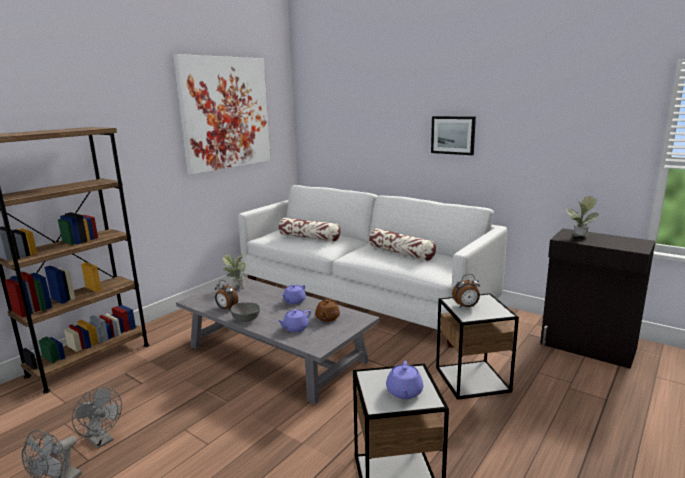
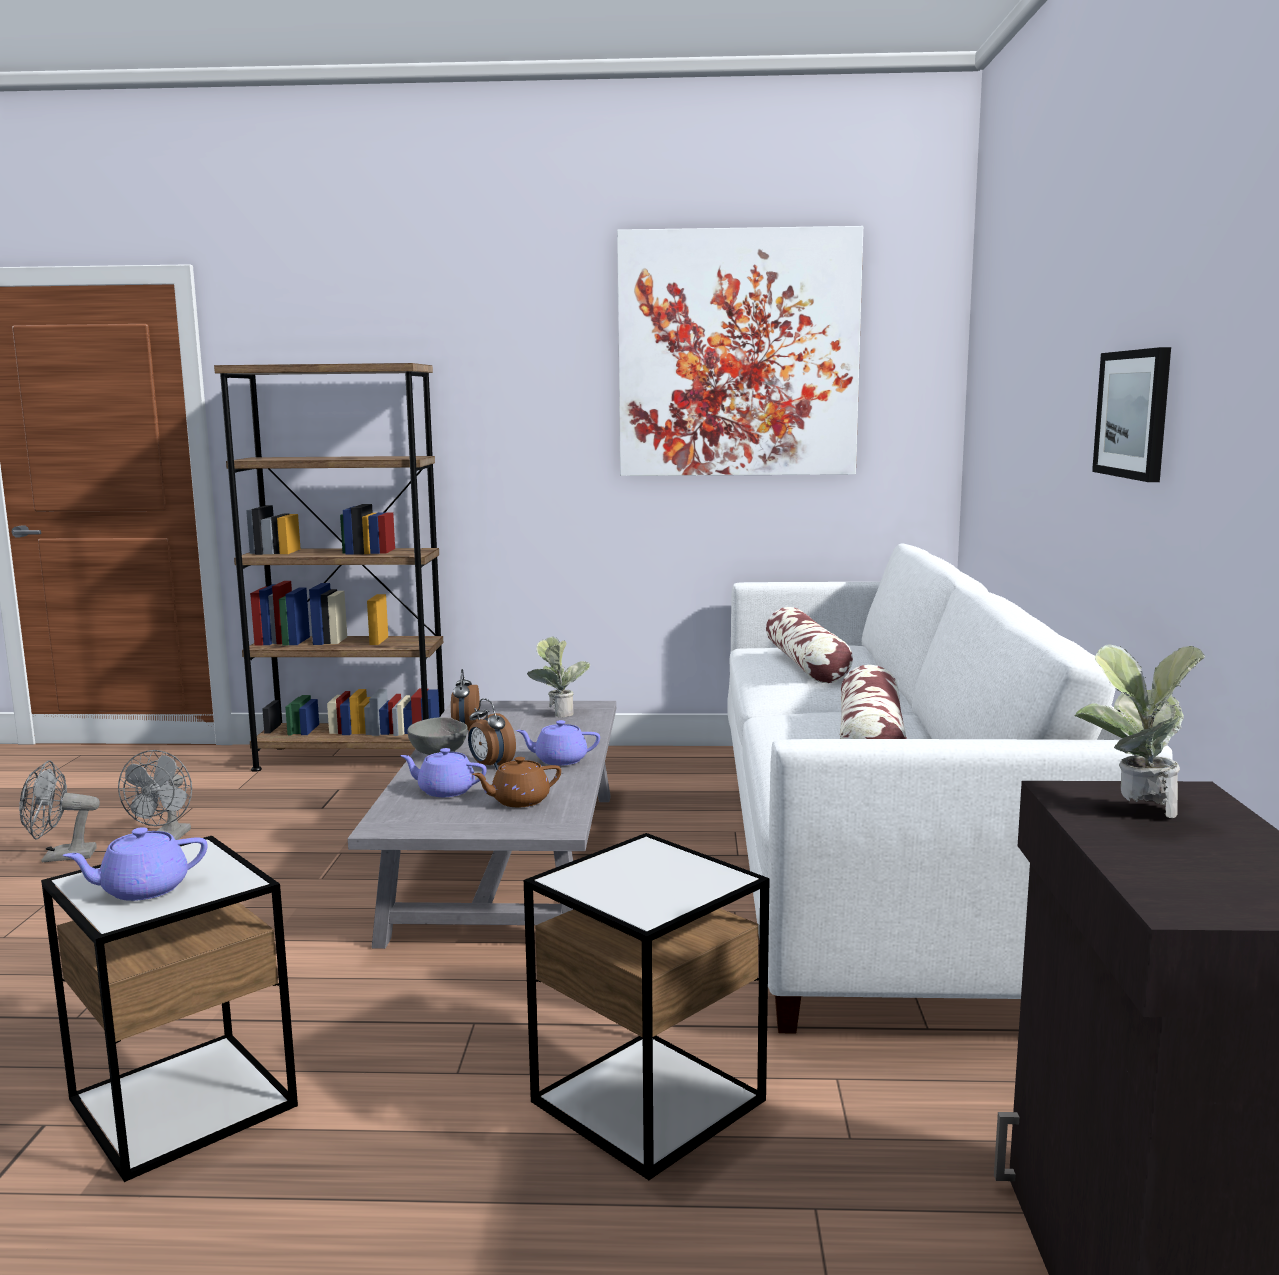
camera: 55 degrees right, 5 degrees down
(466, 307) = (629, 867): alarm clock -> alarm clock (490, 766)

